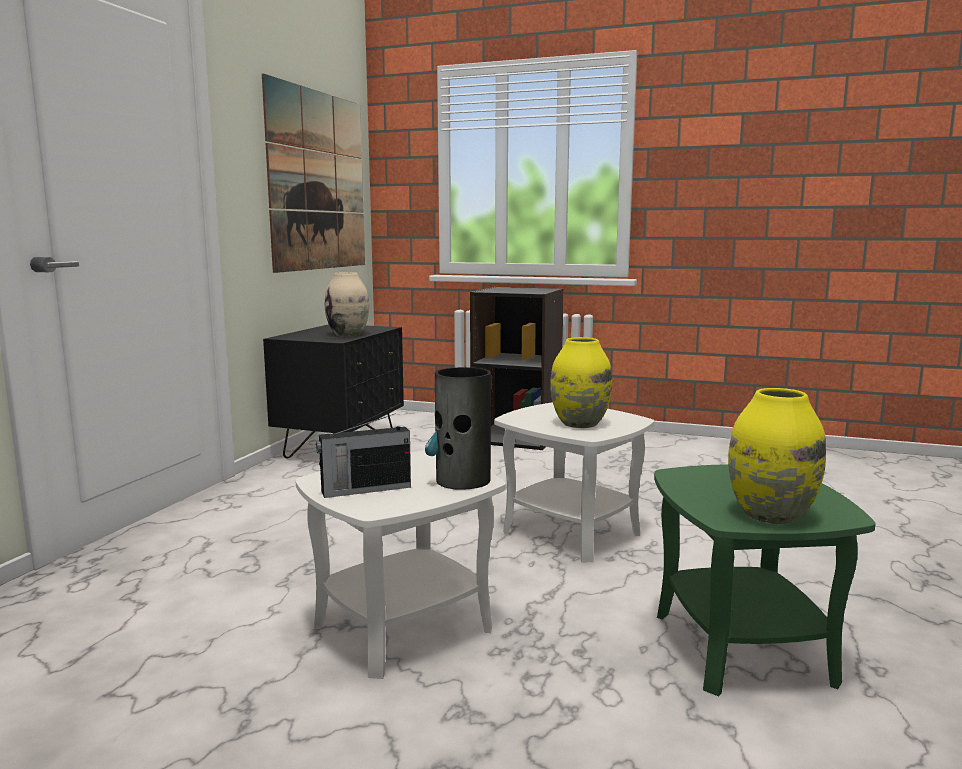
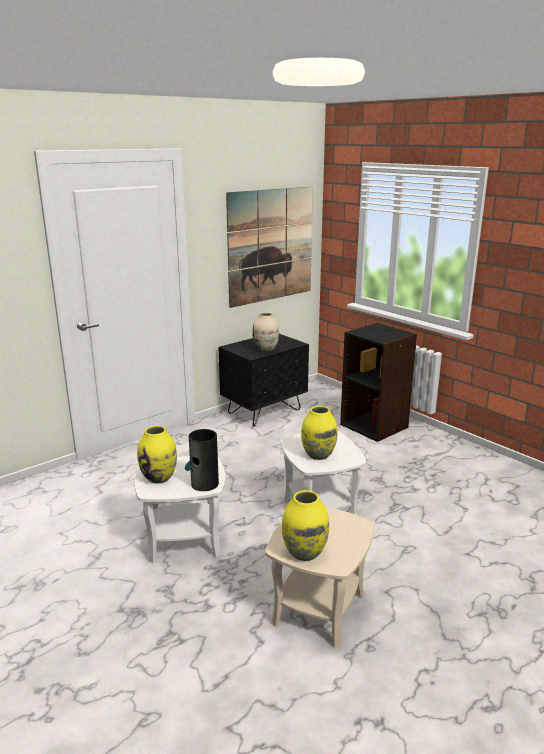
camera: 30 degrees right, 10 degrees up
(364, 489) = (159, 478): radio -> yellow vase
(743, 647) = (319, 609): green side table -> beige side table

